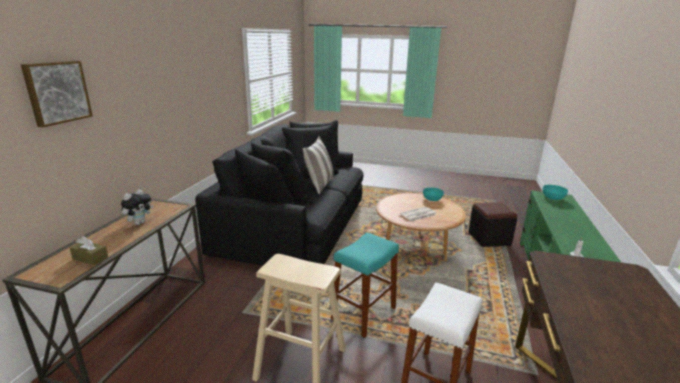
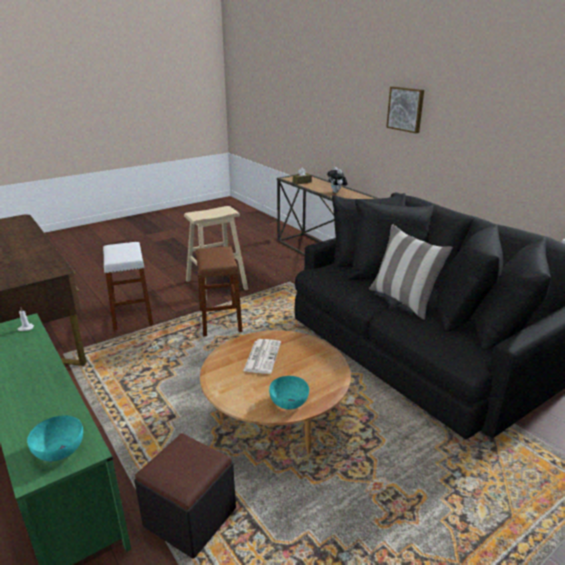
camera: 130 degrees right, 5 degrees up
(57, 92) = (349, 90): picture -> picture (406, 109)
(363, 313) = (220, 321): turquoise stool -> brown stool

